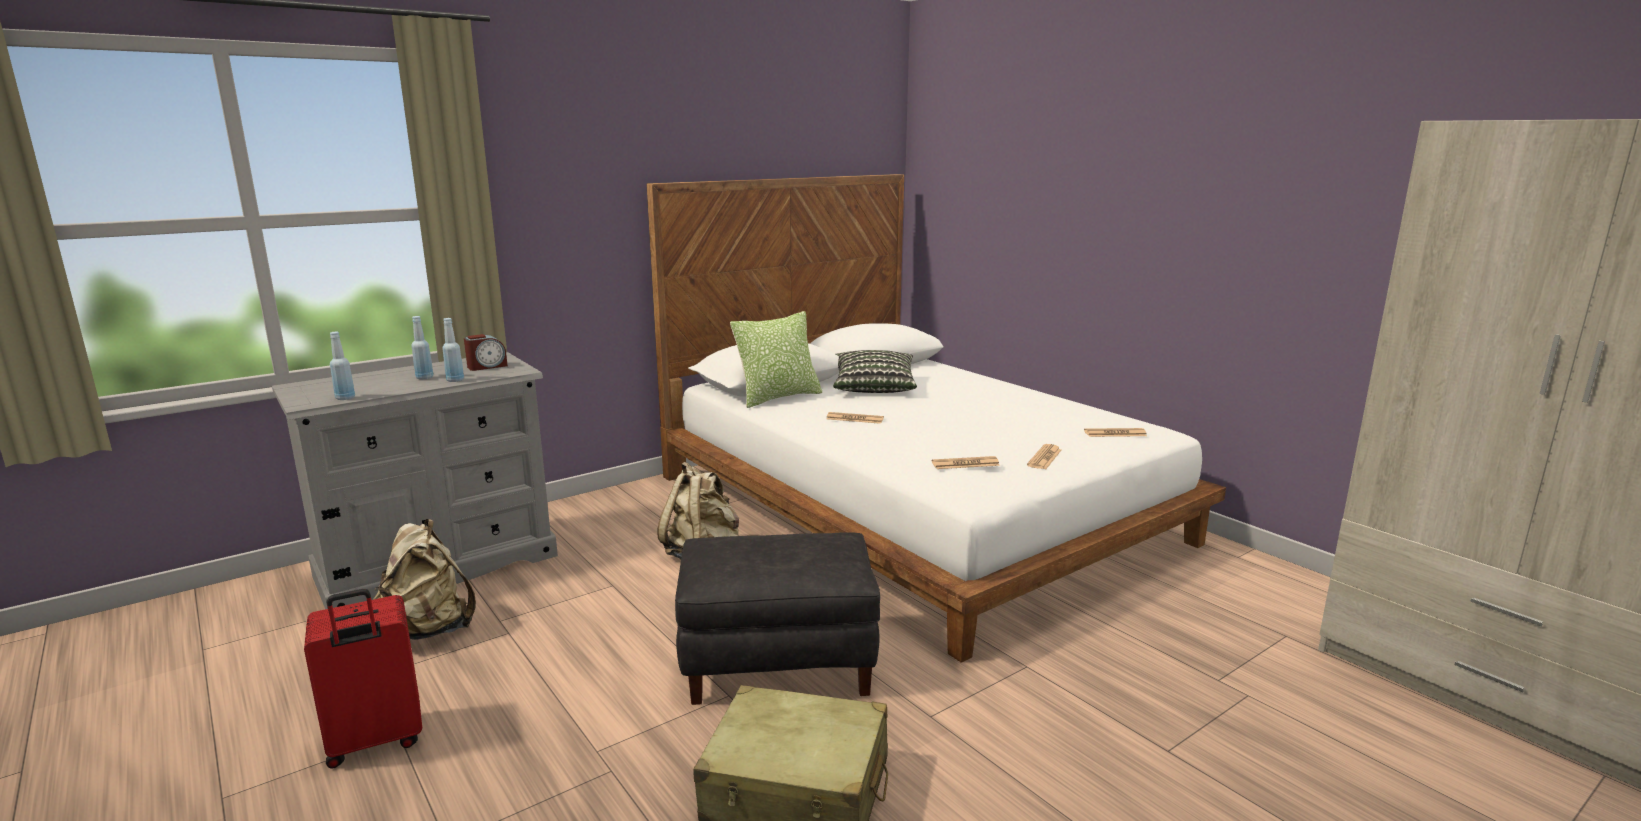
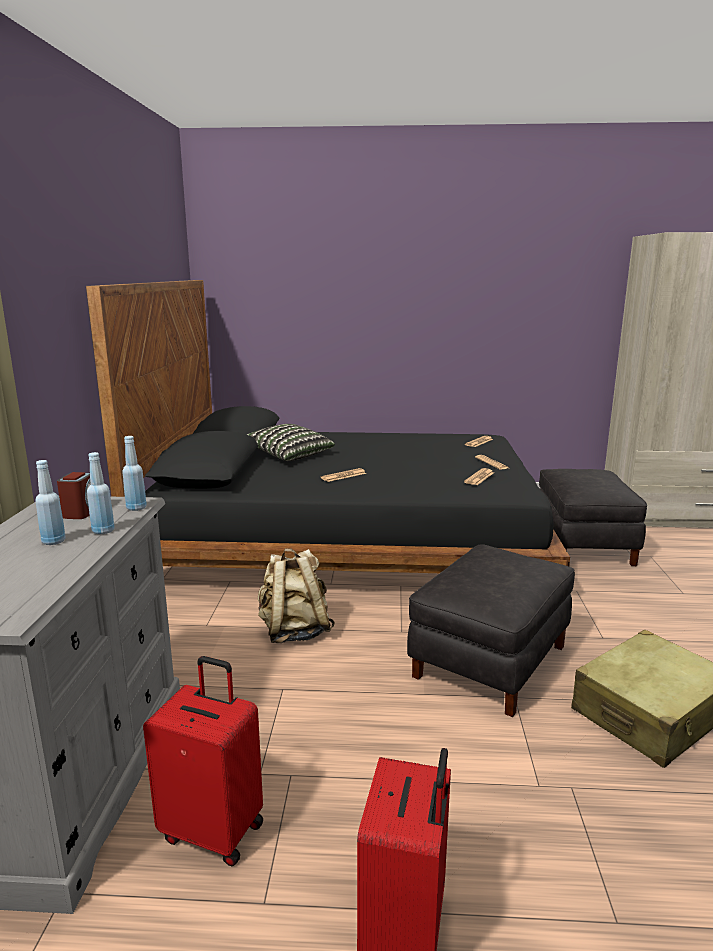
camera: 50 degrees left, 0 degrees up
(345, 398) = (41, 591): blue bottle -> blue bottle (136, 508)
(428, 630) = (214, 830): beige backpack -> red suitcase
(778, 397) = (248, 480): pillow -> none
(916, 507) = (350, 539): white bed -> black bed
(1177, 634) = (582, 544): none -> black ottoman

